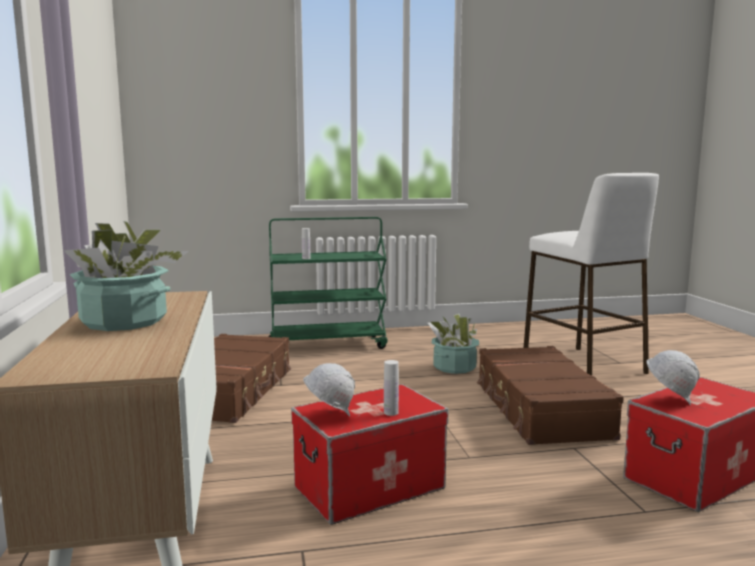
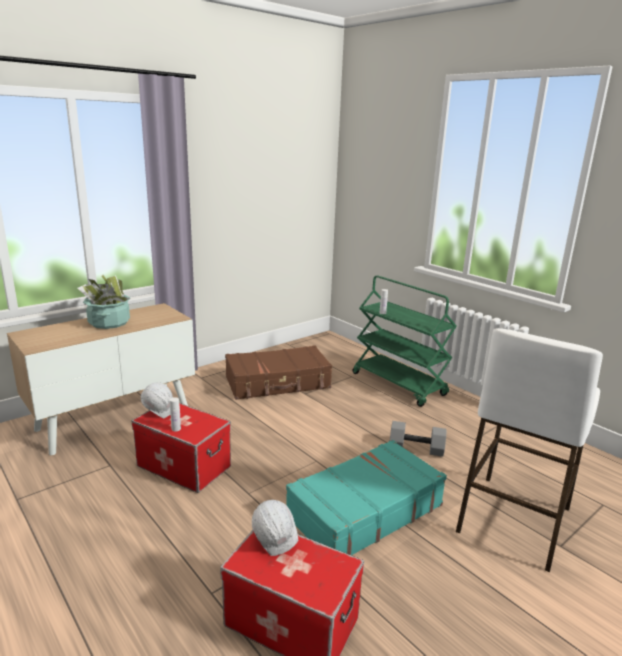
camera: 60 degrees right, 10 degrees up
(454, 367) = (416, 448): potted plant -> grey dumbbell
(540, 410) = (364, 510): brown suitcase -> turquoise suitcase

